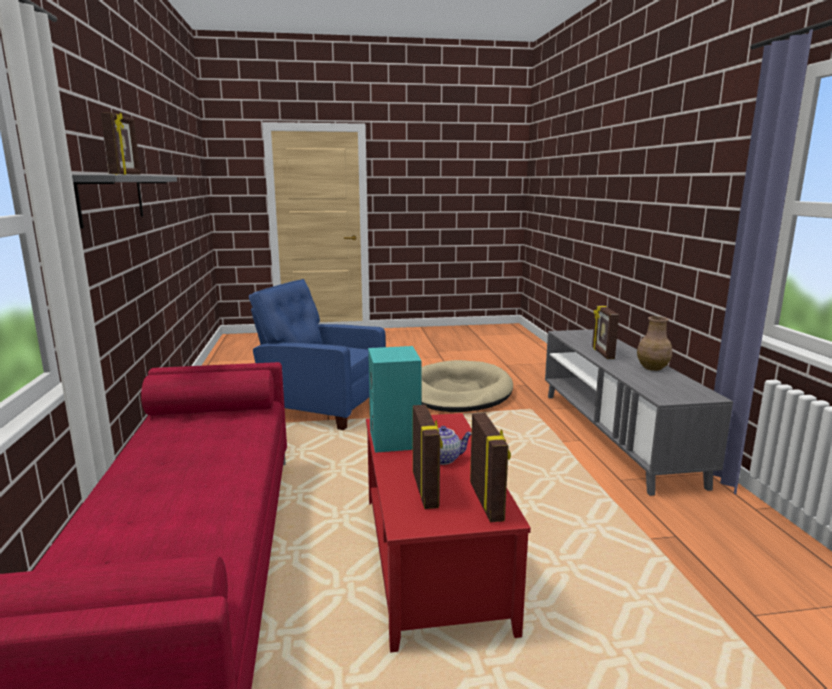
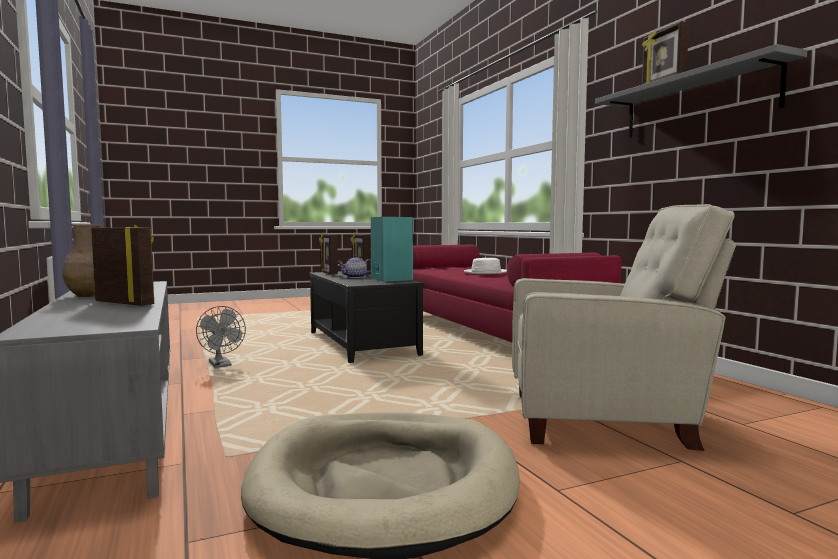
camera: 165 degrees right, 10 degrees down
(190, 477) = (486, 272): none -> white hat
(321, 408) = (606, 420): blue armchair -> beige armchair
(430, 558) = (363, 343): red coffee table -> black coffee table
(602, 353) = (125, 303): picture frame -> picture frame turned 45 degrees counterclockwise
(606, 510) = (221, 365): none -> grey fan

